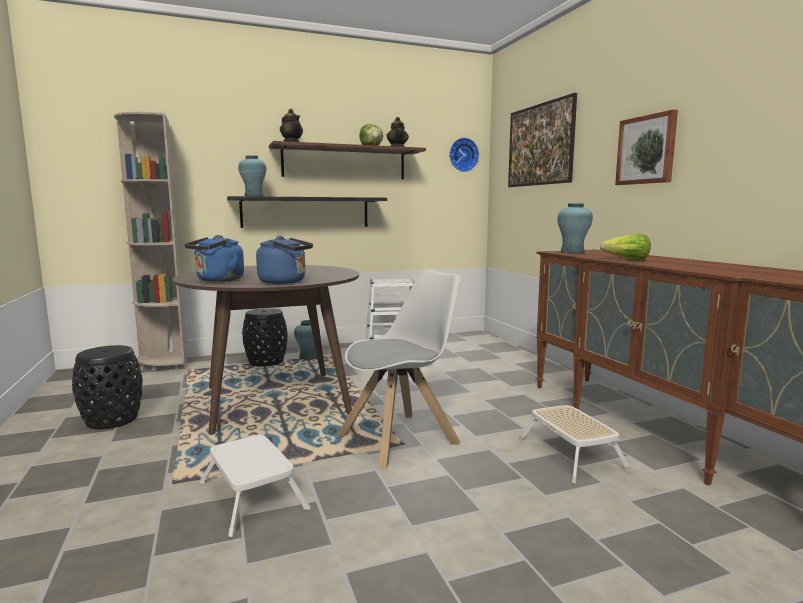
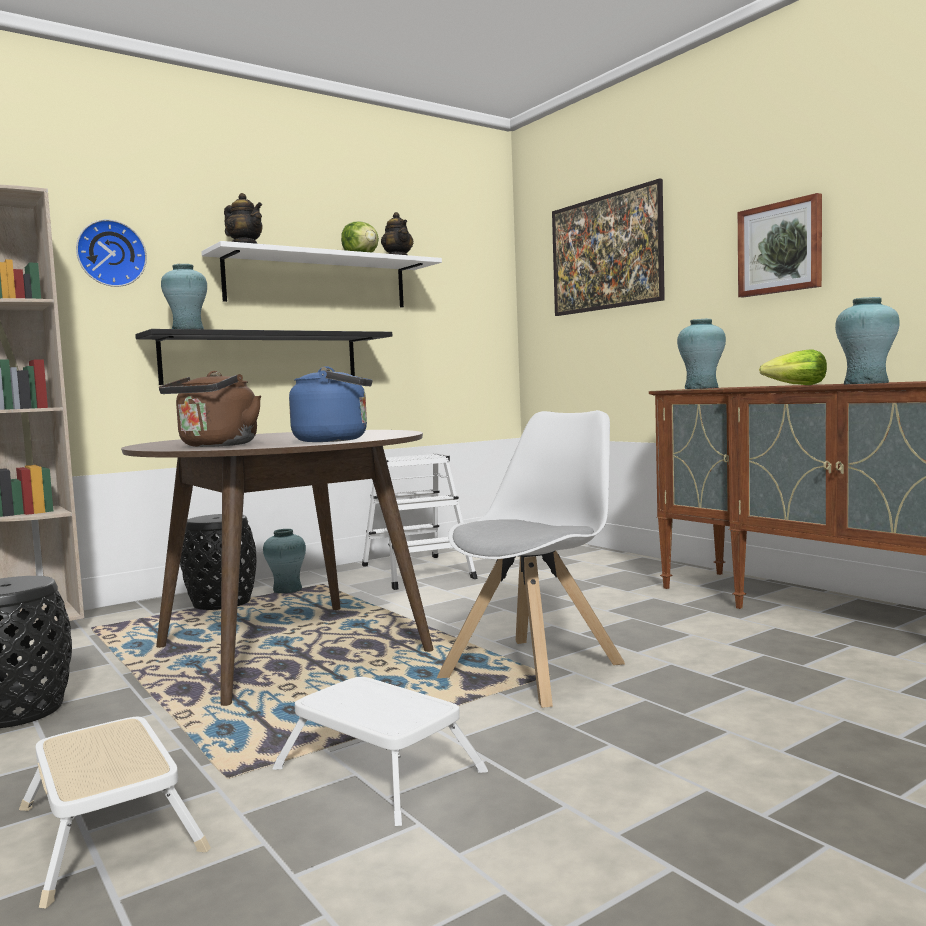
camera: 15 degrees left, 5 degrees down
(218, 280) = (216, 445): blue kettle -> brown kettle
(344, 163) = (317, 281): brown shelf -> white shelf
(463, 155) = (481, 272): wall clock -> wall clock (110, 254)
(570, 454) = (780, 654): beige step ladder -> beige step ladder (108, 829)
(667, 265) = (865, 383): none -> turquoise vase

